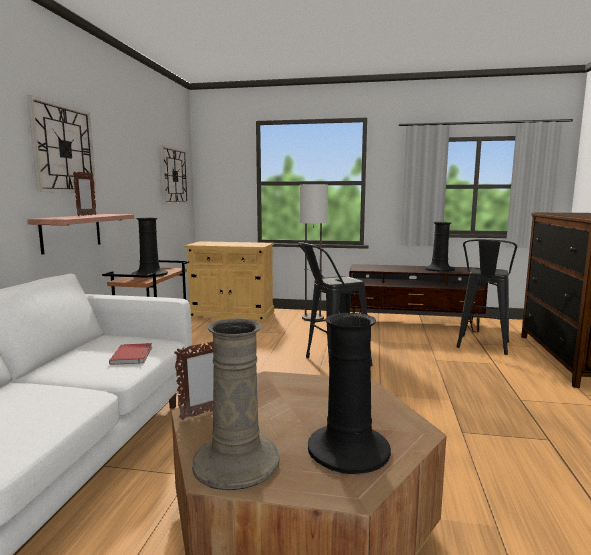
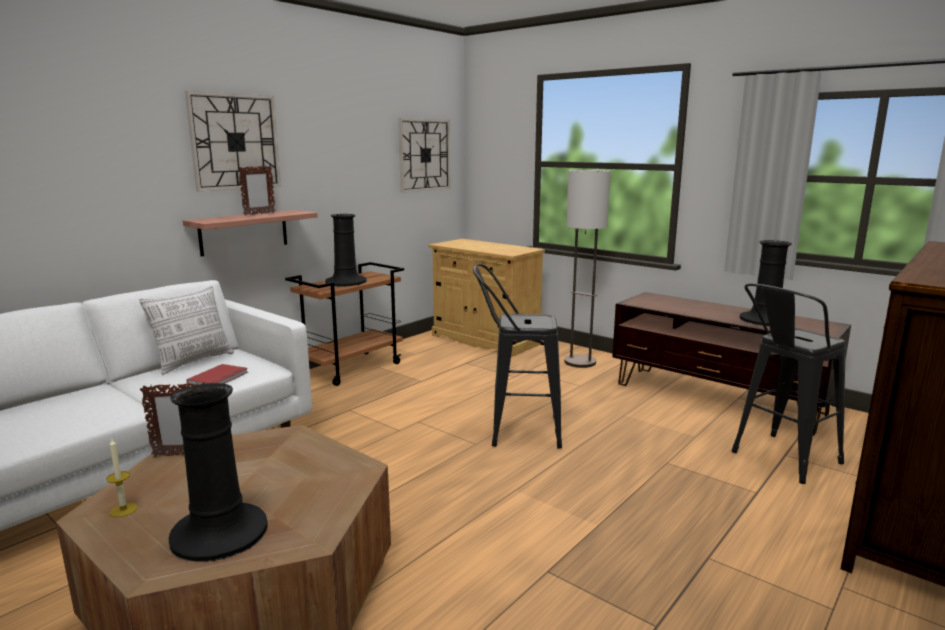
camera: 30 degrees right, 5 degrees up
(80, 349) = (193, 361): none -> pillow
(235, 462) = (123, 510): beige vase -> candle

